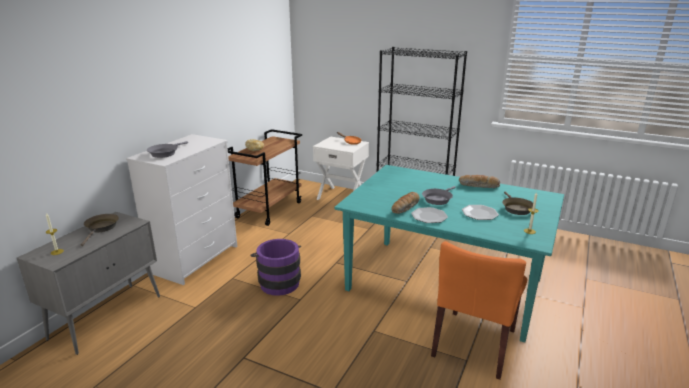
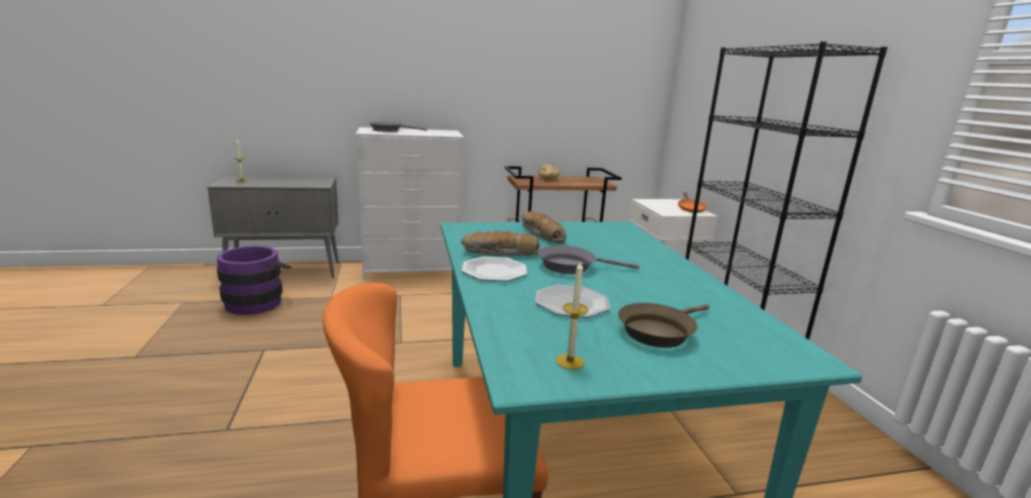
camera: 50 degrees right, 5 degrees down
(101, 228) = (297, 180): brown frying pan -> none
(278, 282) = (421, 318): purple bucket -> purple bucket (258, 302)
(478, 186) = (690, 285): bread -> bread (540, 234)

